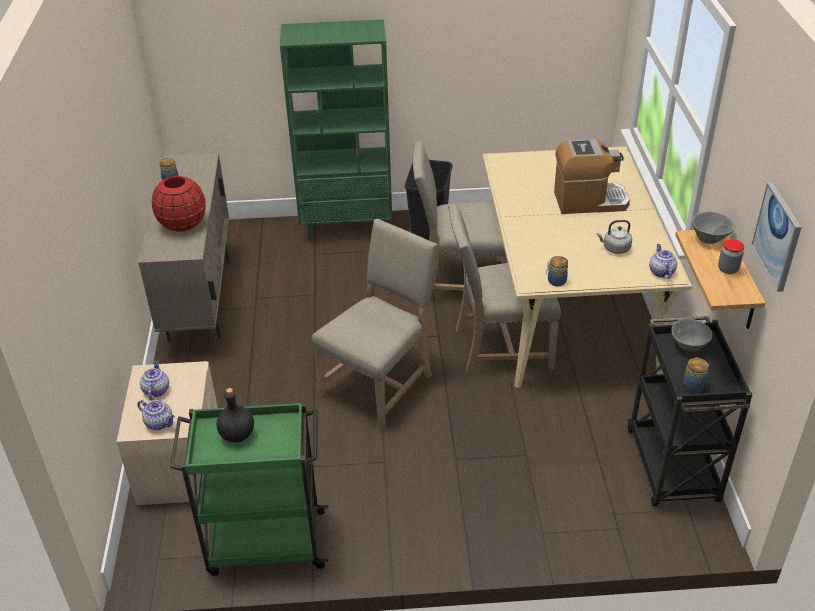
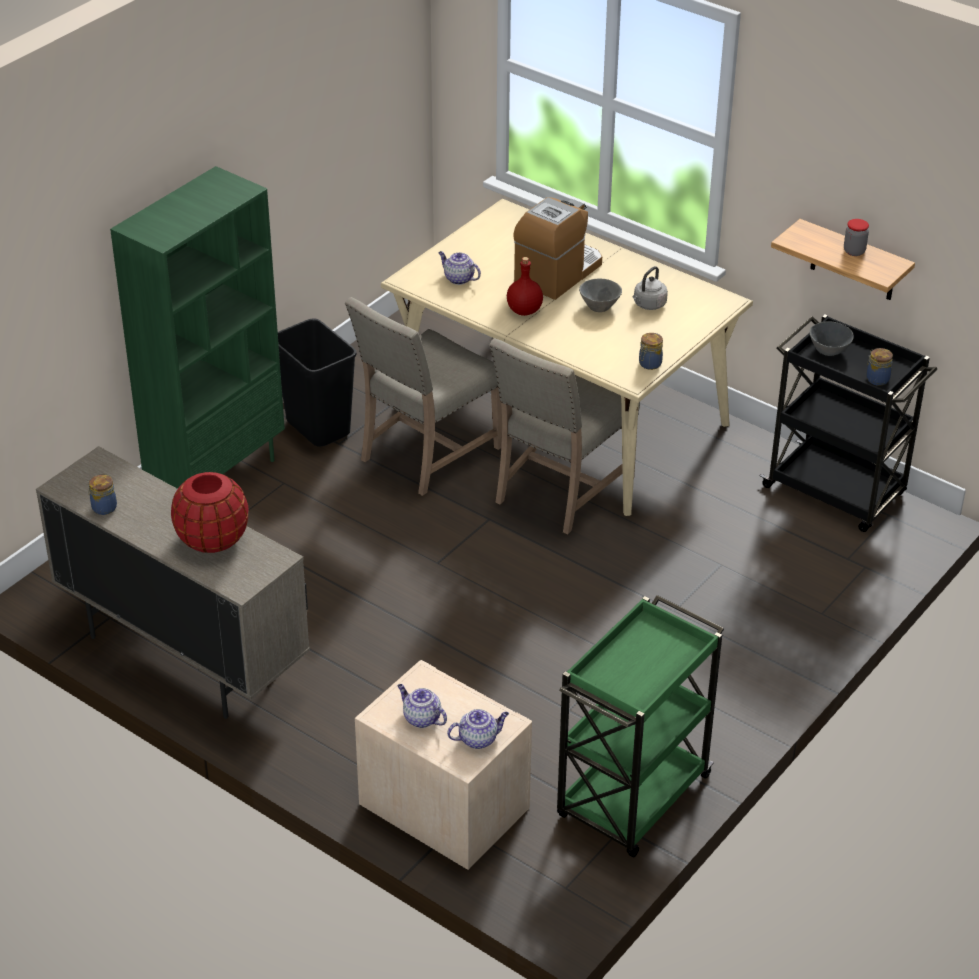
camera: 50 degrees left, 0 degrees up
(238, 435) = (628, 664): black bottle -> none
(380, 384) = (508, 599): beige chair -> none
(533, 209) = (523, 311): none -> red bottle
(661, 272) = (714, 303): teapot -> teapot (458, 279)
(710, 239) = (805, 234): grey bowl -> grey bowl (601, 306)
(777, 236) = (915, 193): picture -> none

